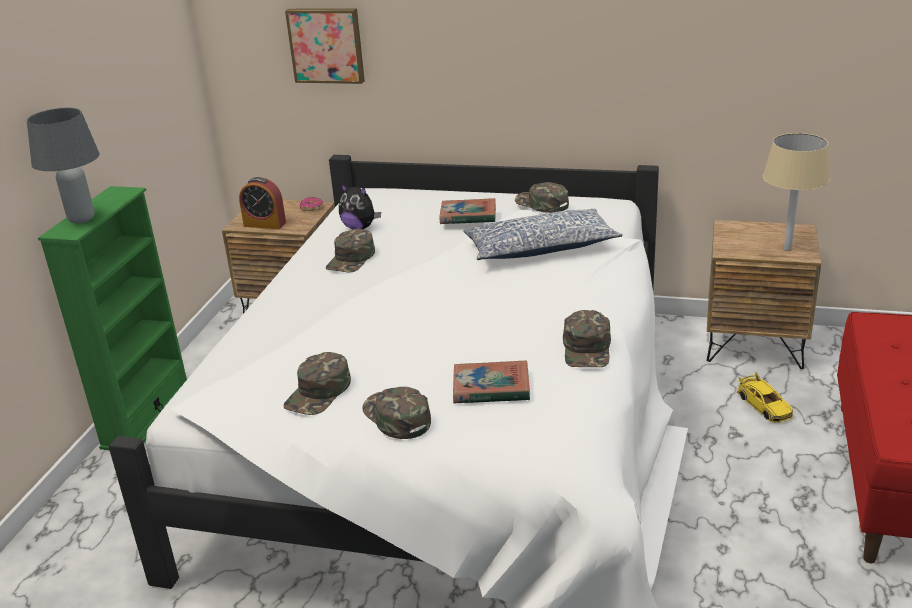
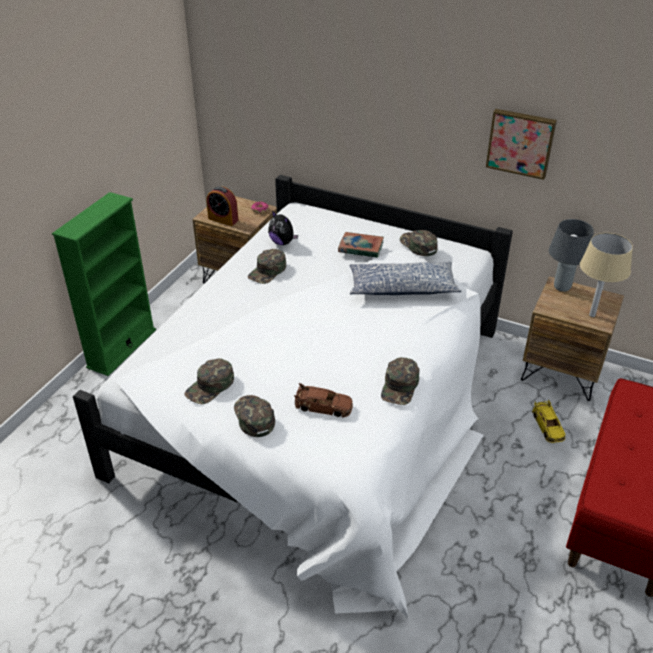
camera: 10 degrees right, 10 degrees up
(82, 219) = (83, 221): grey table lamp -> grey table lamp (562, 287)
(326, 45) = (282, 96): picture -> picture (521, 142)
(491, 388) = (323, 406): book -> brown toy car

